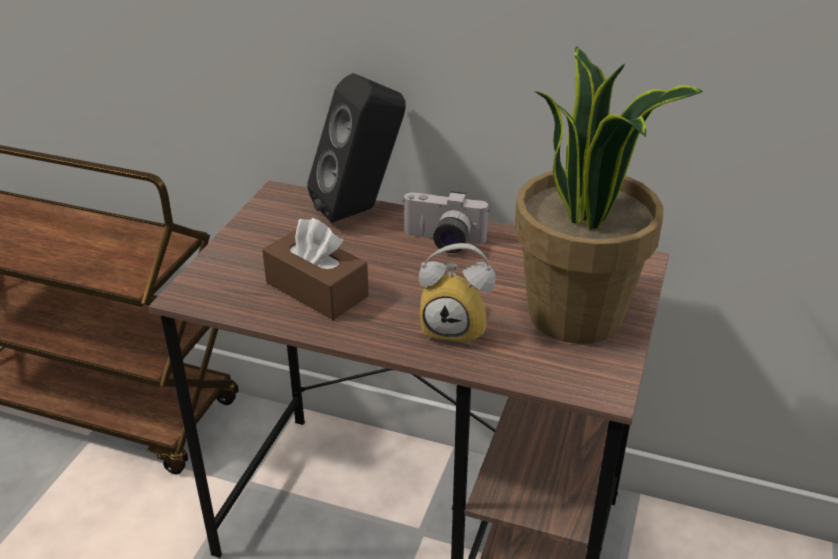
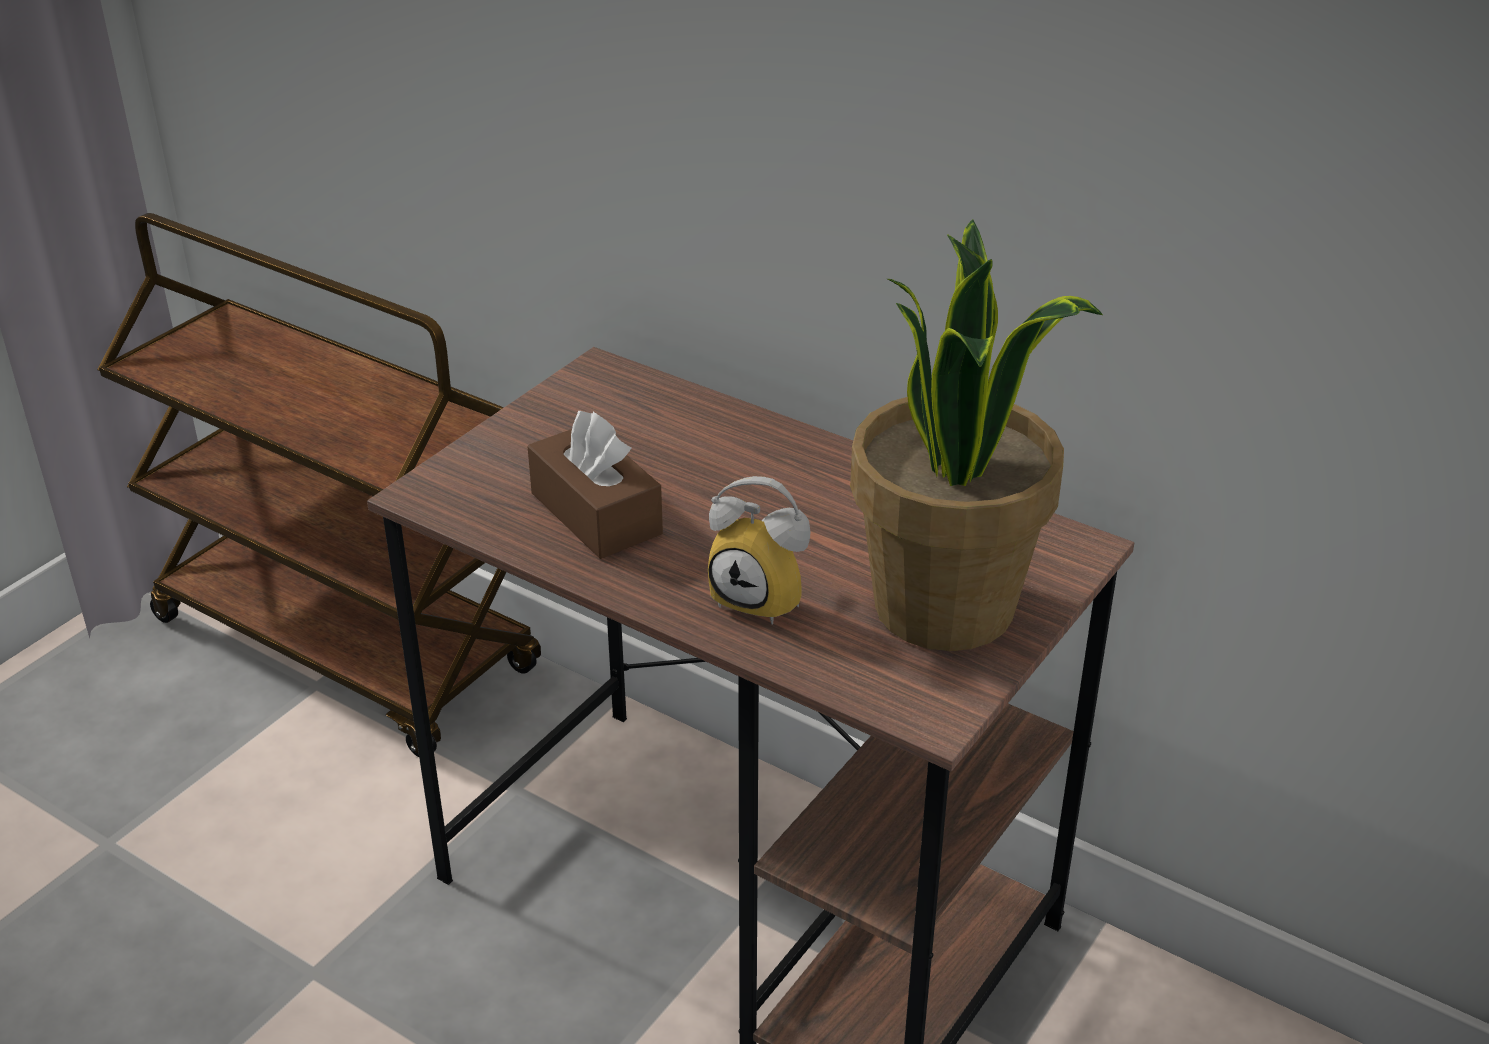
camera: 15 degrees right, 0 degrees up
(361, 210) = (706, 409): black speaker -> none
(442, 242) = (802, 474): camera -> none

